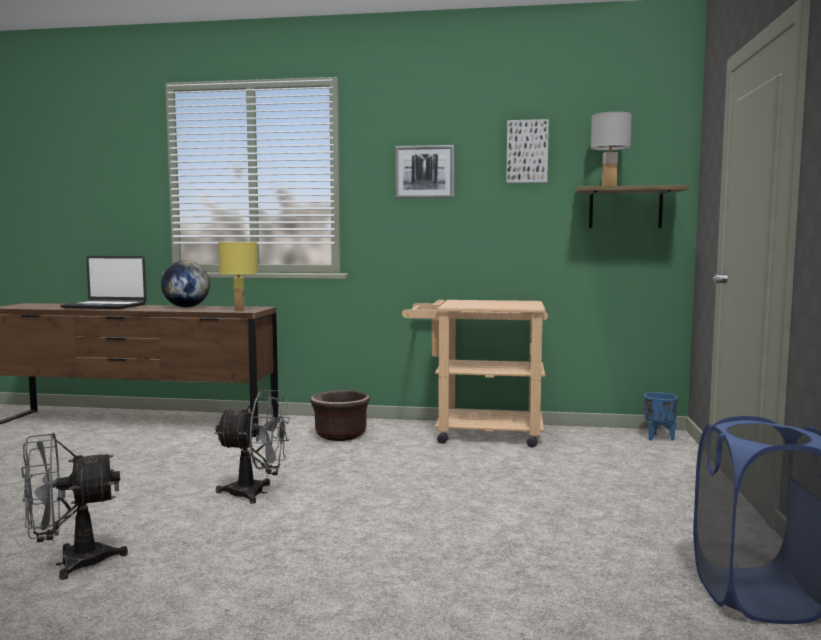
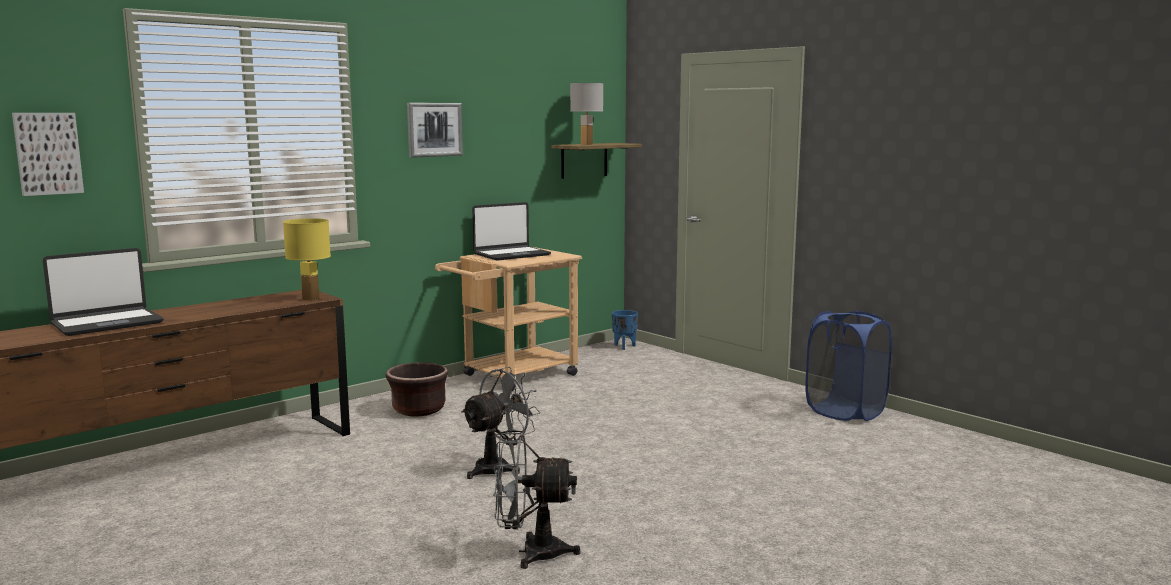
camera: 50 degrees left, 5 degrees up
(70, 563) = (531, 552): grey fan -> grey fan turned 75 degrees clockwise
(186, 307) = (220, 305): globe -> none
(487, 302) = (511, 254): none -> laptop
(527, 151) = (516, 110): picture -> picture (47, 153)

